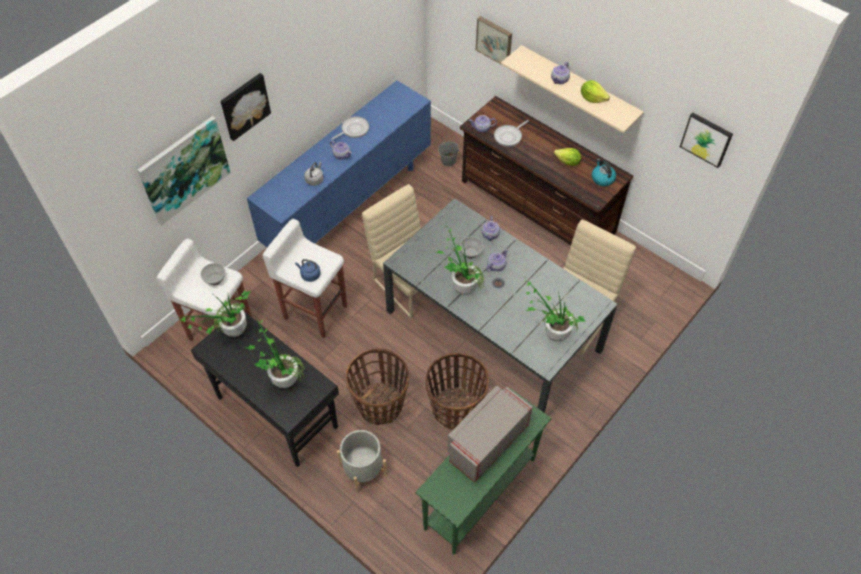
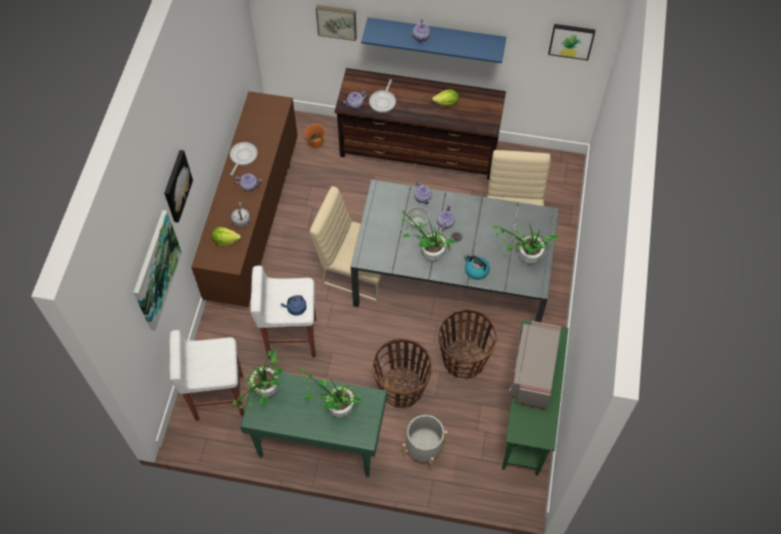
camera: 30 degrees left, 5 degrees up
(214, 279) = (214, 354): bowl -> none
(276, 412) = (319, 441): black console table -> green console table
(348, 204) = (254, 225): blue cabinet -> brown cabinet
(448, 161) = (316, 142): grey bucket -> orange bucket
(578, 88) = (436, 36): beige shelf -> blue shelf
(592, 98) = (458, 42): lettuce -> lettuce (225, 240)
(602, 178) = (483, 105): kettle -> kettle (476, 270)

